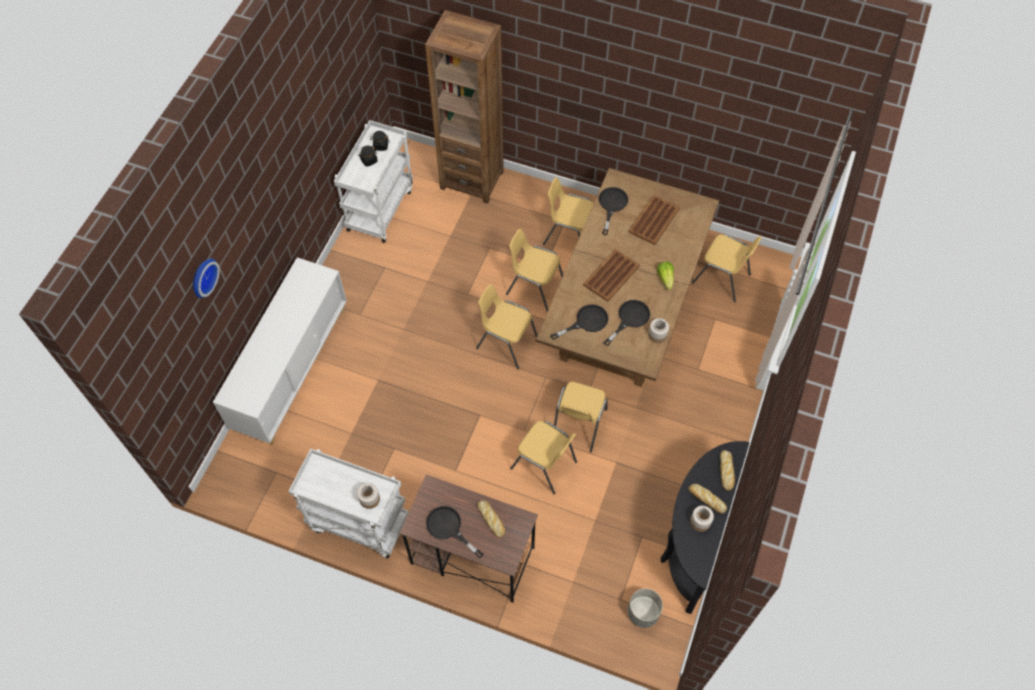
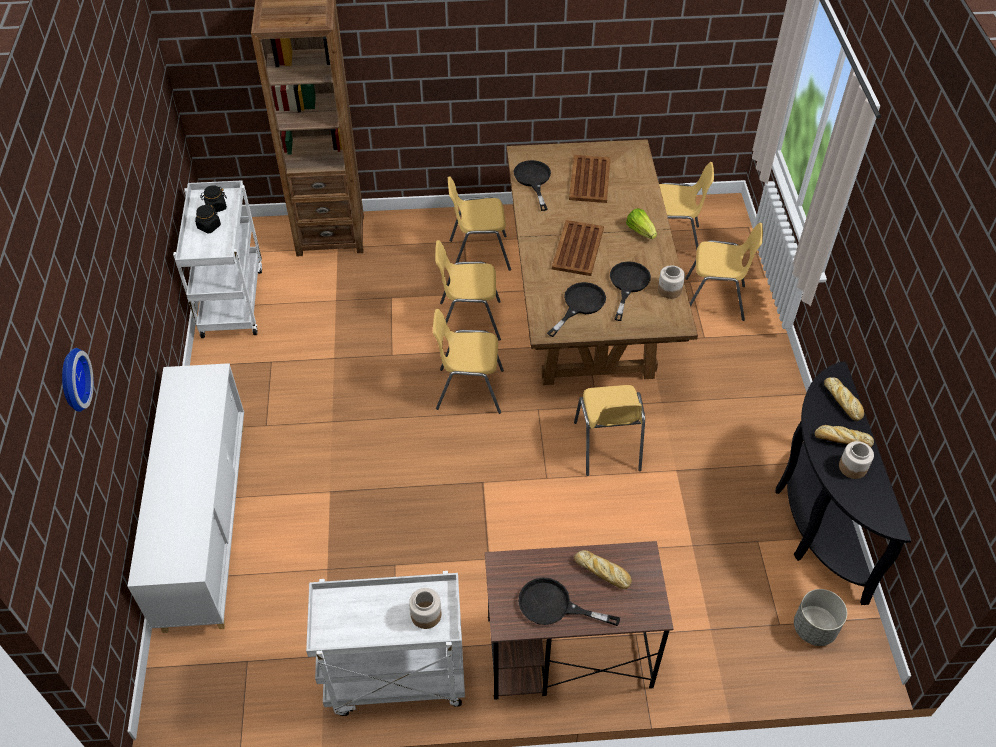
camera: 25 degrees left, 10 degrees down
(544, 465) = (595, 508): yellow chair -> yellow chair (715, 300)

